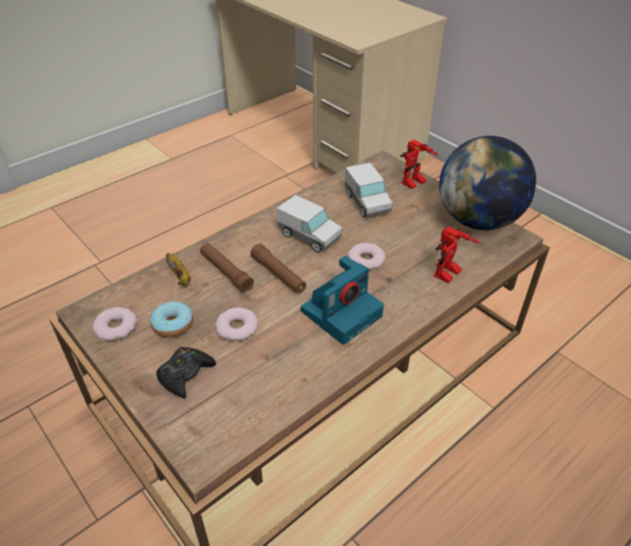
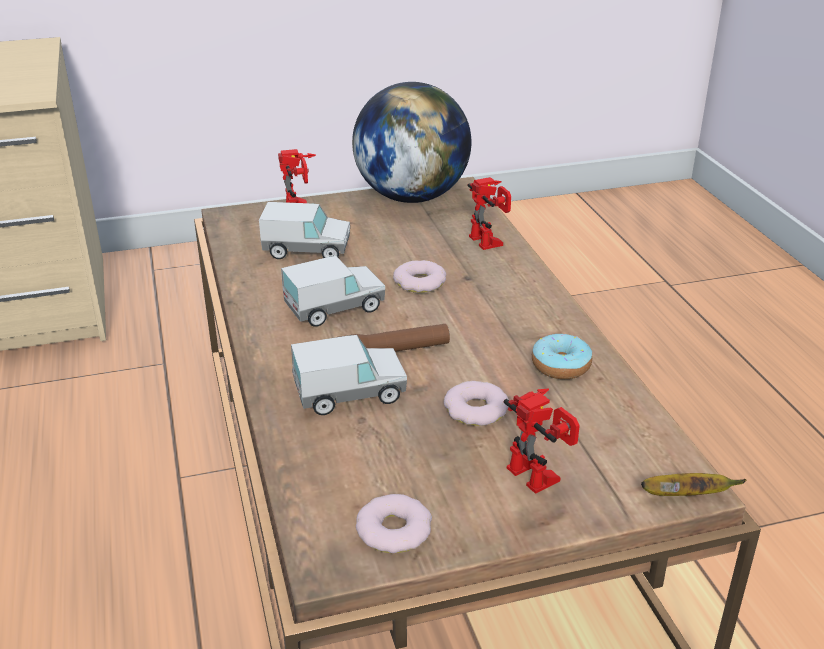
camera: 65 degrees left, 10 degrees down
(173, 324) = (429, 467): donut -> donut (560, 366)
(180, 277) = (325, 440): banana -> banana (685, 496)
(185, 375) = (540, 474): black game controller -> toy robot
(226, 272) = (349, 394): brown flashlight -> toy truck
(342, 312) = (502, 323): camera -> none

